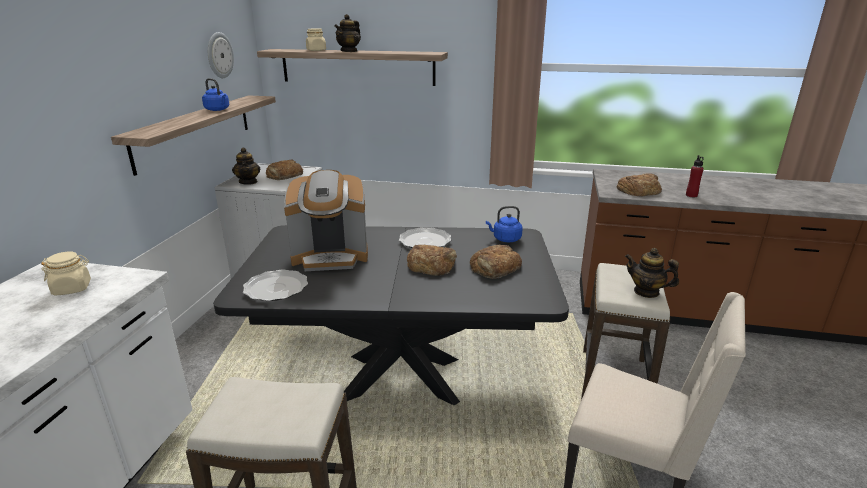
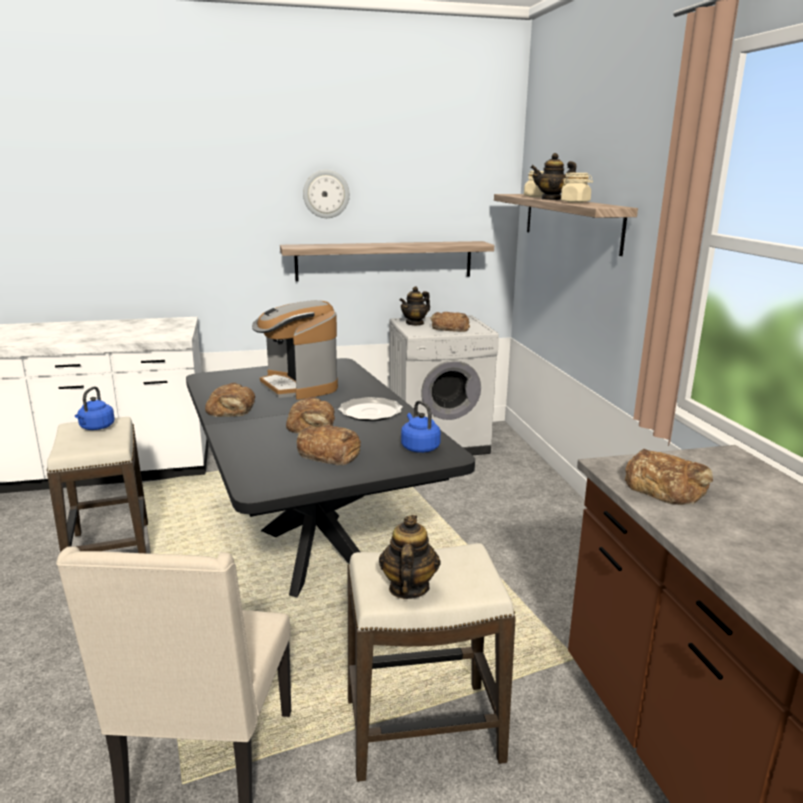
camera: 65 degrees right, 5 degrees down
(72, 288) = (155, 330): beige jar -> beige jar (575, 202)
(218, 110) = (403, 244): blue kettle -> blue kettle (96, 427)
(219, 55) = (444, 194): wall clock -> wall clock (326, 194)
(275, 288) = (224, 383): plate -> none
(357, 292) = (232, 408): none -> bread
(691, 195) = (717, 536): red bottle -> none

